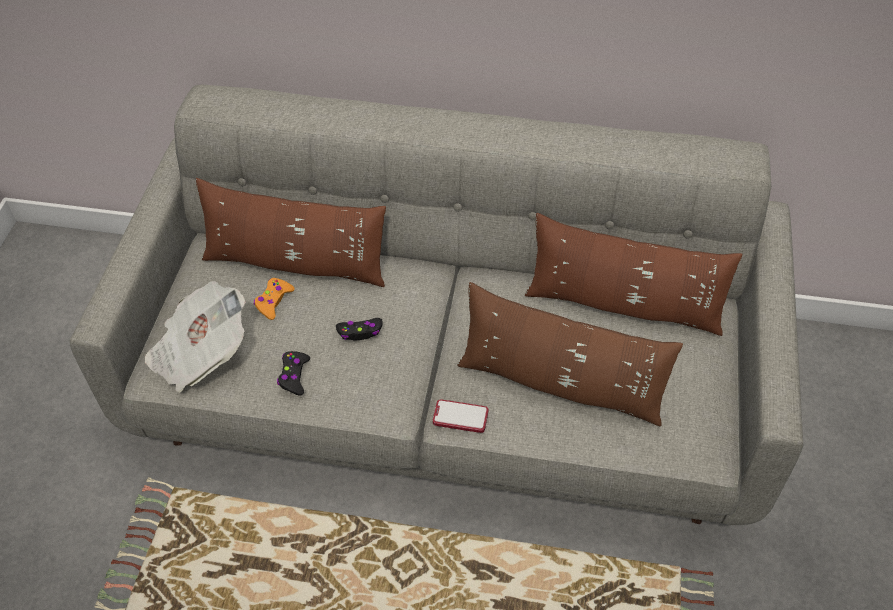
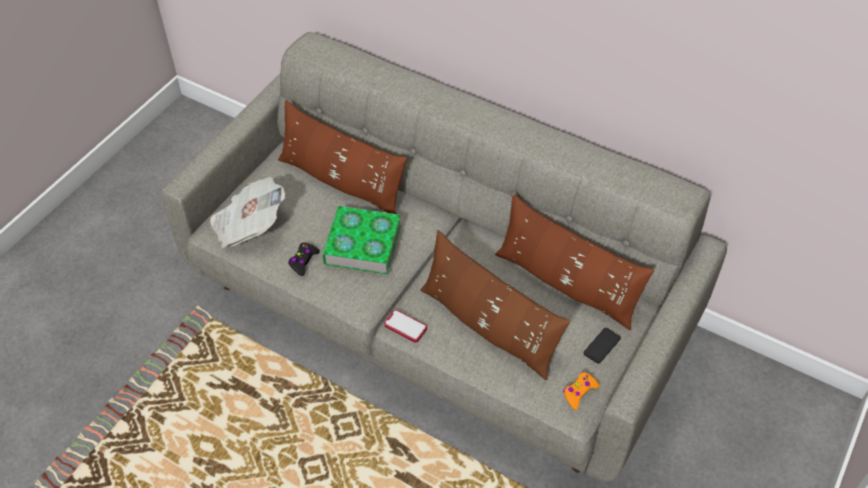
camera: 20 degrees right, 0 degrees up
(273, 301) = (312, 204): orange game controller -> orange game controller (579, 392)
(360, 332) = (362, 244): black game controller -> book
(700, 364) = (601, 346): none -> phone

